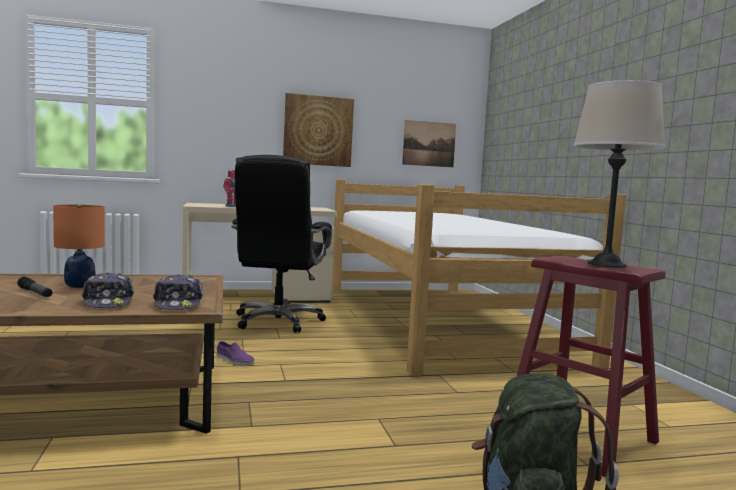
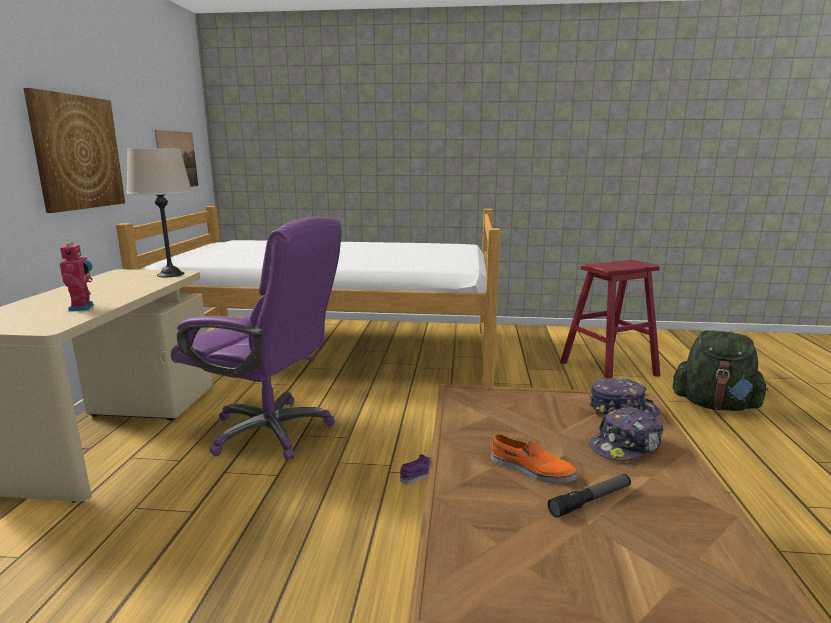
camera: 70 degrees left, 10 degrees up
(81, 286) = (531, 469): orange table lamp -> orange shoe
(108, 302) = (626, 446): cap -> cap turned 150 degrees clockwise
(278, 320) = (268, 430): black office chair -> purple office chair
(607, 264) = (622, 263): beige table lamp -> beige table lamp (171, 274)

